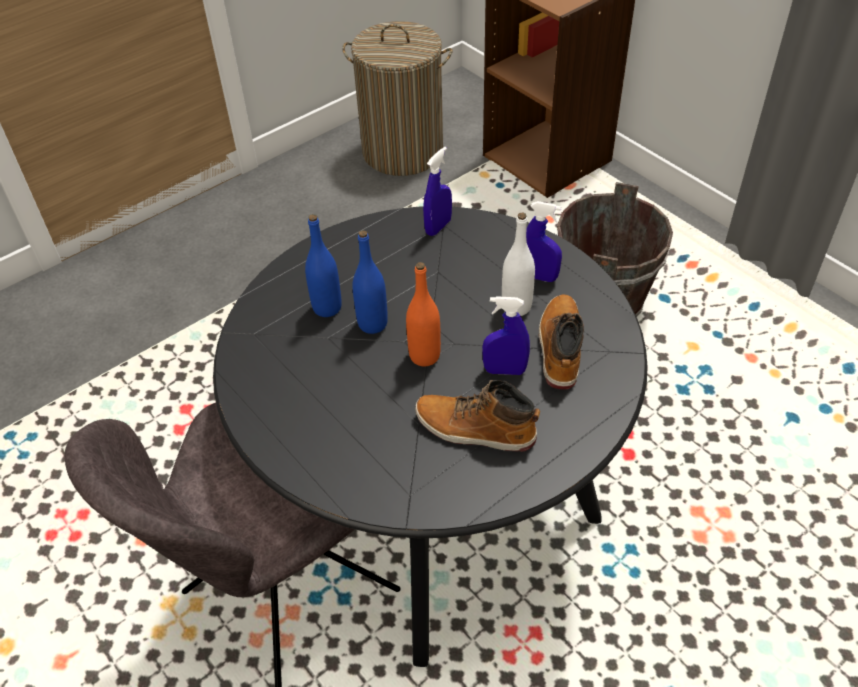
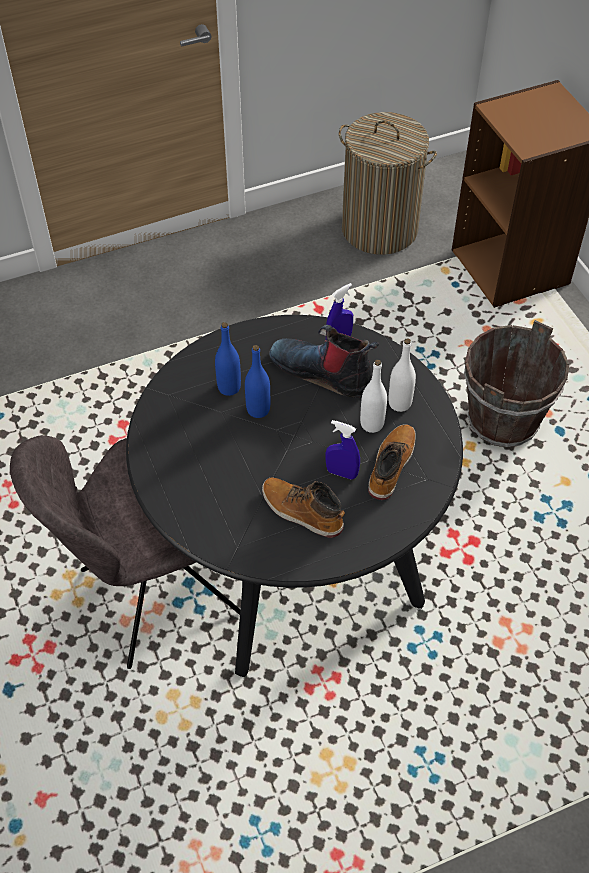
camera: 15 degrees right, 5 degrees up
(424, 356) = (287, 445): orange bottle -> none
(434, 264) = (323, 372): none -> boot
(538, 277) = (399, 403): blue spray bottle -> white bottle

